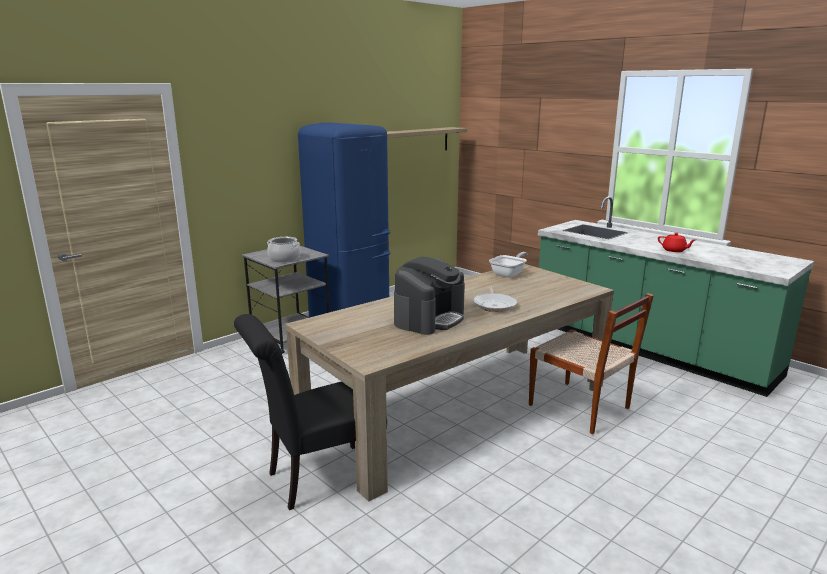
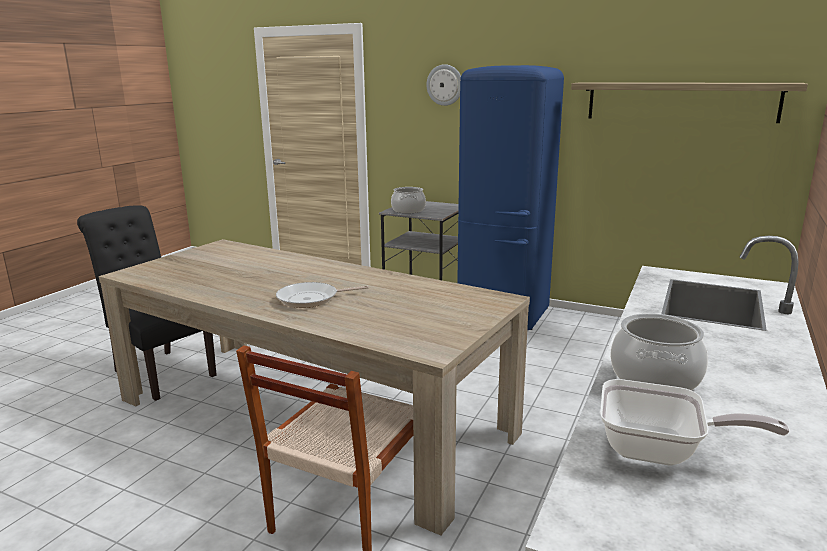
camera: 70 degrees right, 0 degrees up
(262, 142) = (445, 85): none -> wall clock
(429, 319) = (248, 278): coffee machine -> none
(509, 274) = (456, 294): frying pan -> frying pan (660, 452)
(674, 250) = (655, 378): red teapot -> cooking pot

